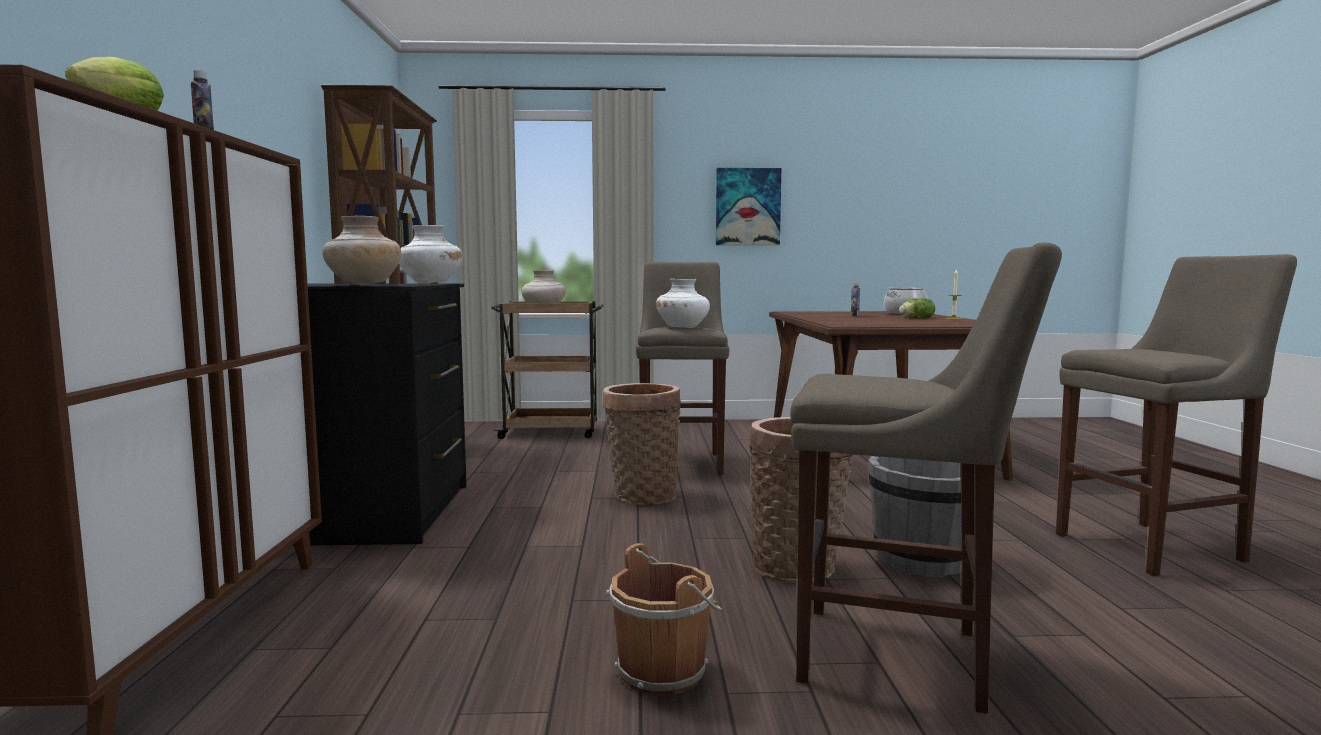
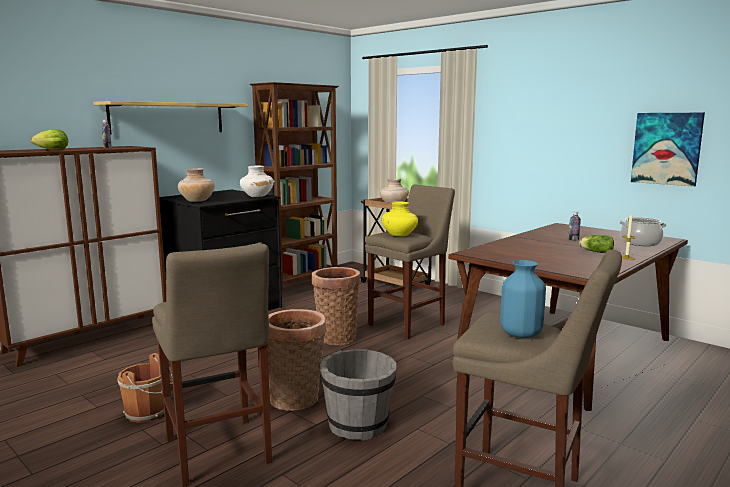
camera: 45 degrees right, 5 degrees up
(225, 114) = (168, 118): none -> shelf
(683, 328) = (399, 235): white vase -> yellow vase
(747, 207) = (549, 135): picture -> picture (666, 148)
(1173, 352) = (521, 333): none -> blue vase

